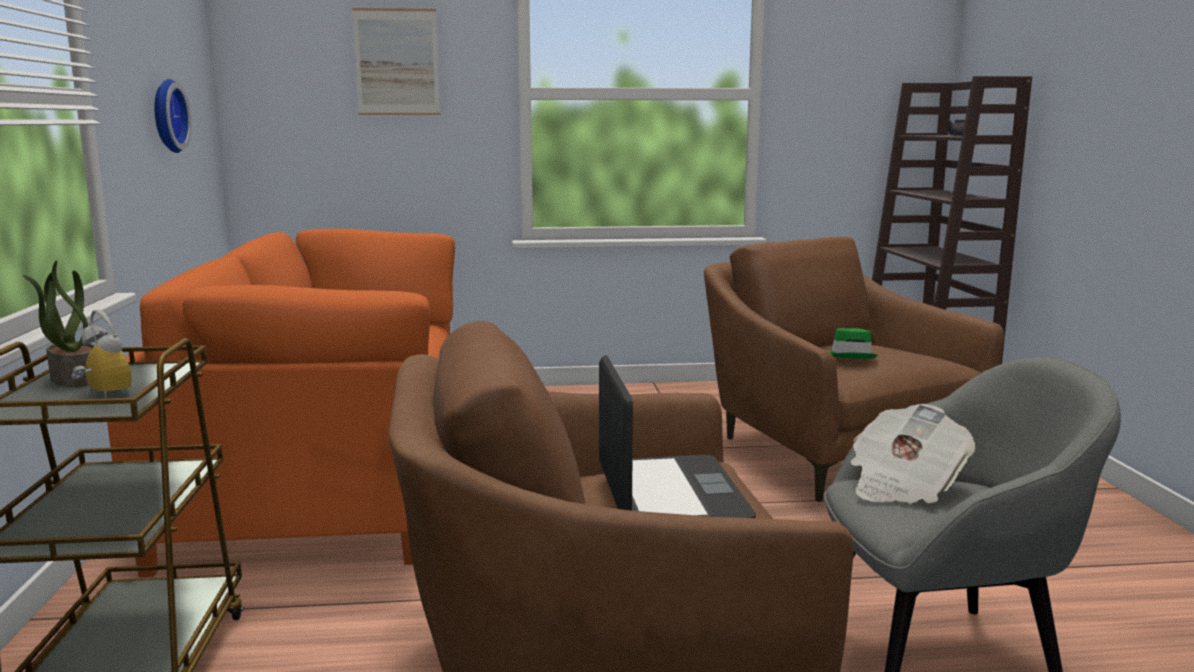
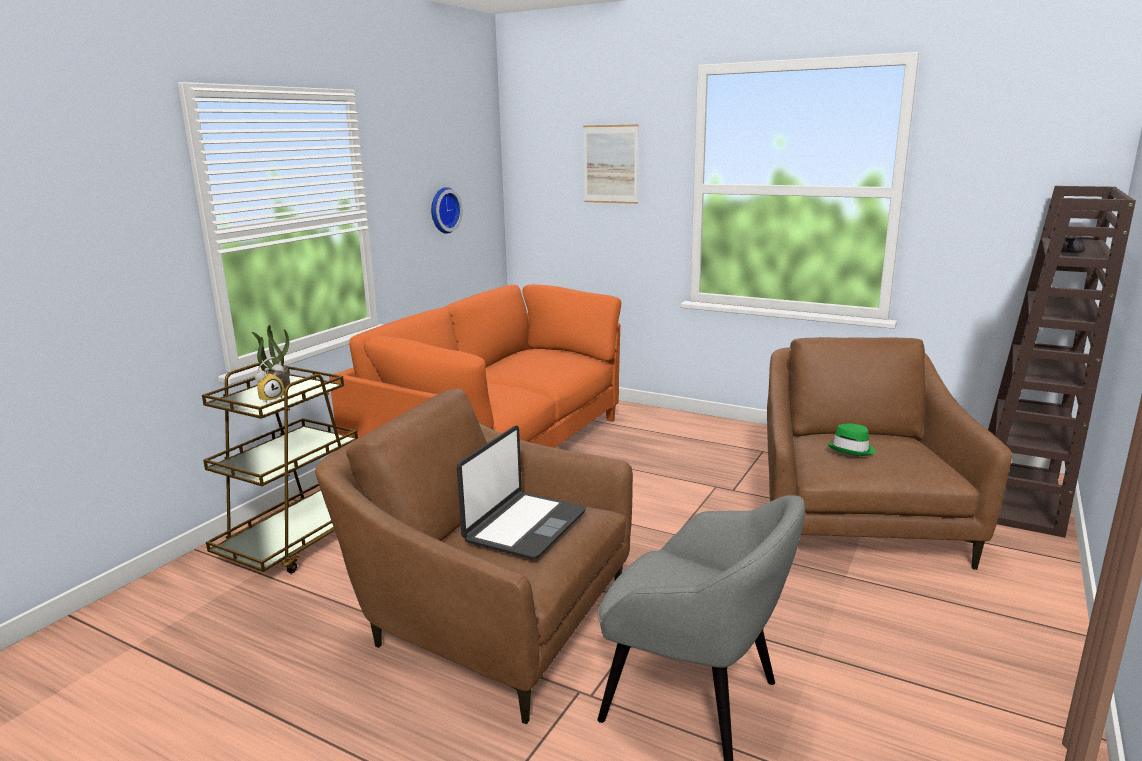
camera: 35 degrees right, 5 degrees up
(100, 395) = (271, 399): alarm clock -> alarm clock turned 60 degrees clockwise
(903, 485) = (678, 567): newspaper -> none

